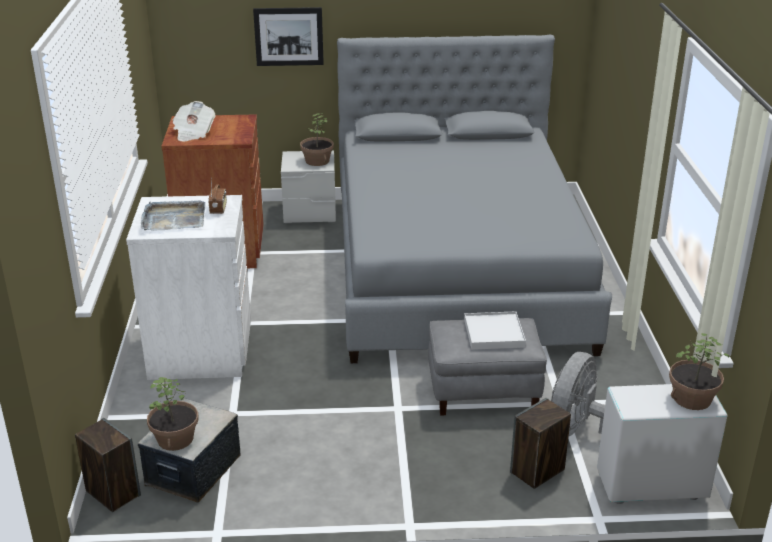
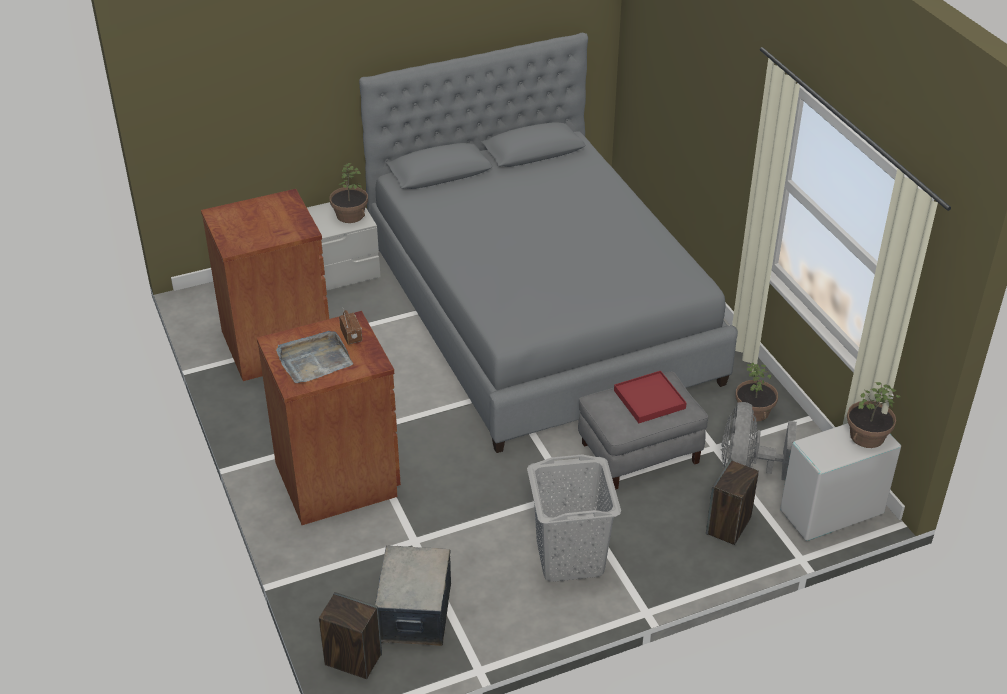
camera: 20 degrees left, 10 degrees up
(176, 439) = (409, 593): potted plant -> potted plant (754, 411)
(193, 133) = (245, 232): newspaper -> none
(200, 352) = (336, 478): white dresser -> brown dresser
(289, 36) = (300, 84): picture -> none
(363, 460) = (569, 558): none -> grey laundry basket
(494, 333) = (649, 399): white tray -> red tray

